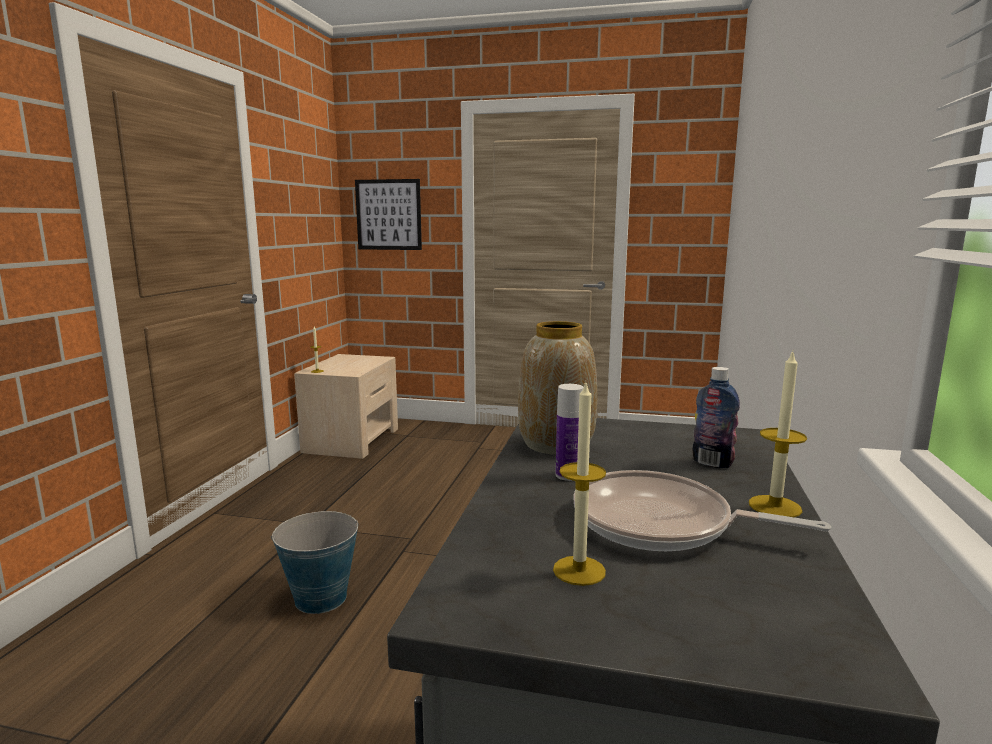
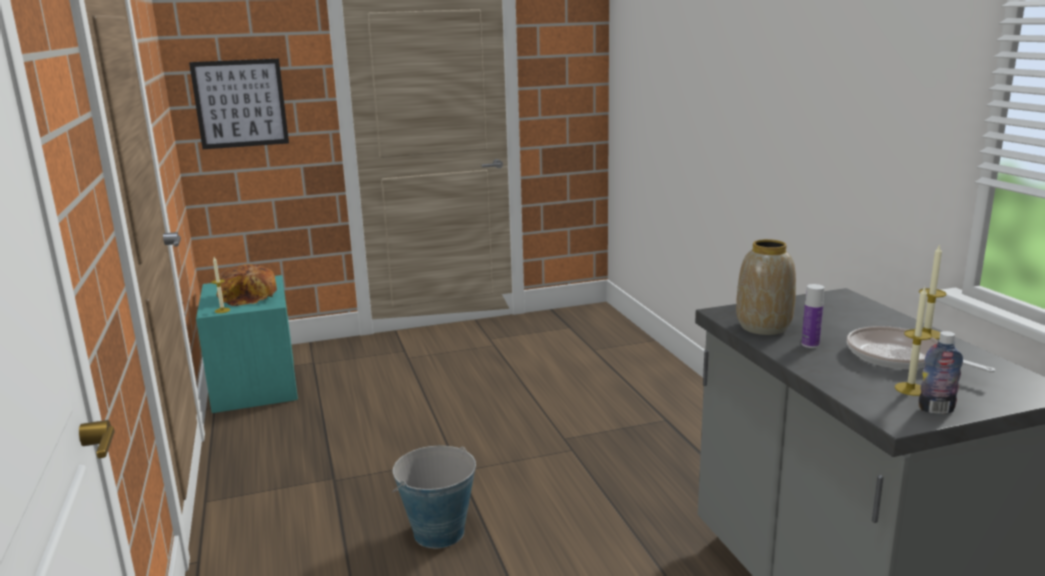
camera: 30 degrees left, 5 degrees up
(350, 366) = (249, 296): none -> bread
(352, 440) = (255, 383): beige nightstand -> turquoise nightstand
(660, 524) = (899, 357): frying pan -> frying pan turned 60 degrees clockwise
(712, 463) = (860, 317): bottle -> bottle (936, 409)

